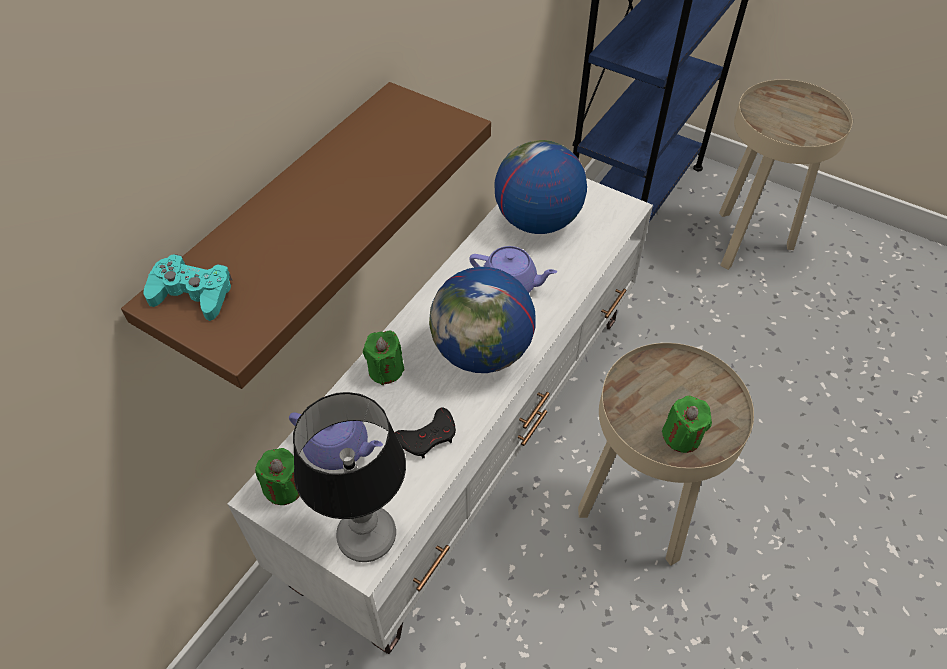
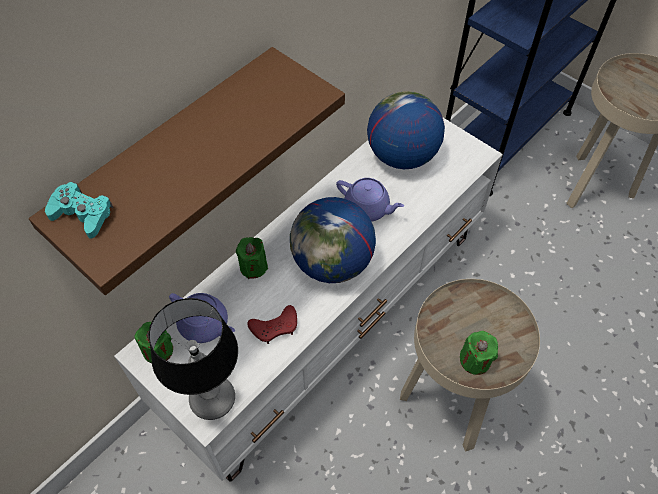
camera: 10 degrees right, 5 degrees up
(428, 437) = (275, 327): black game controller -> red game controller

